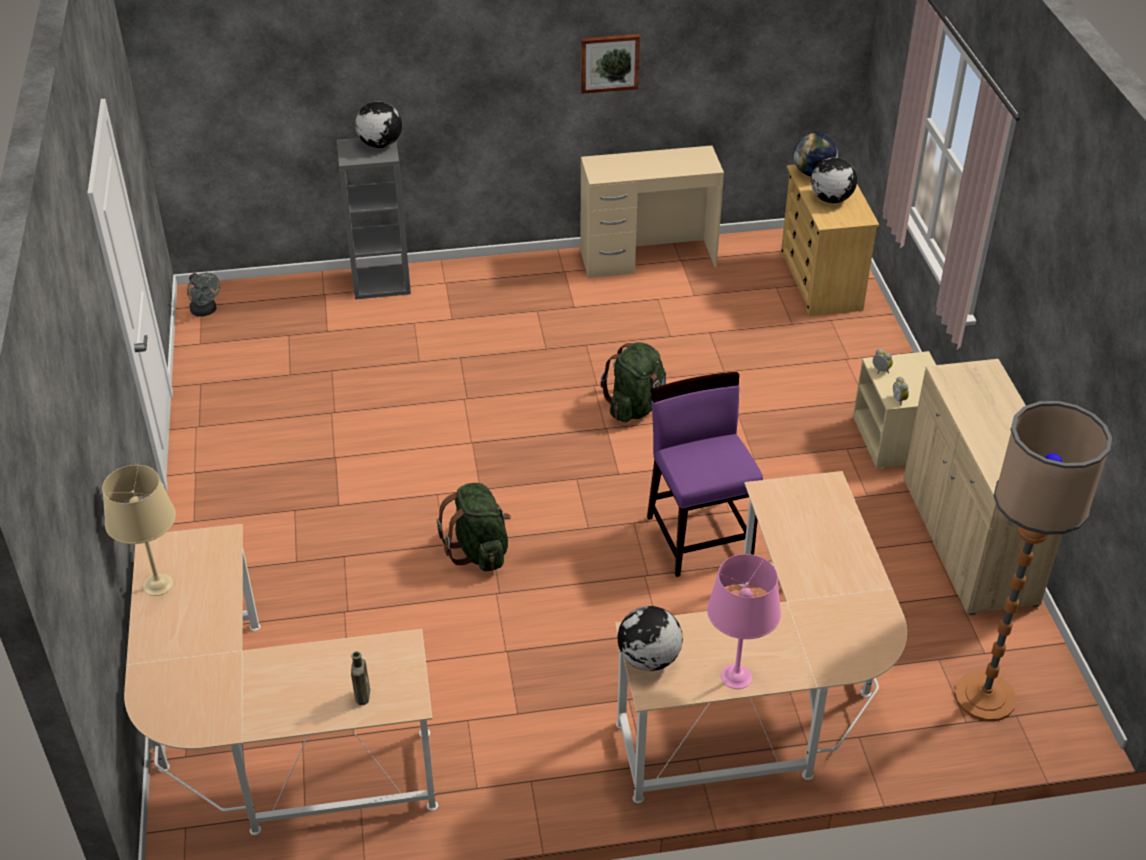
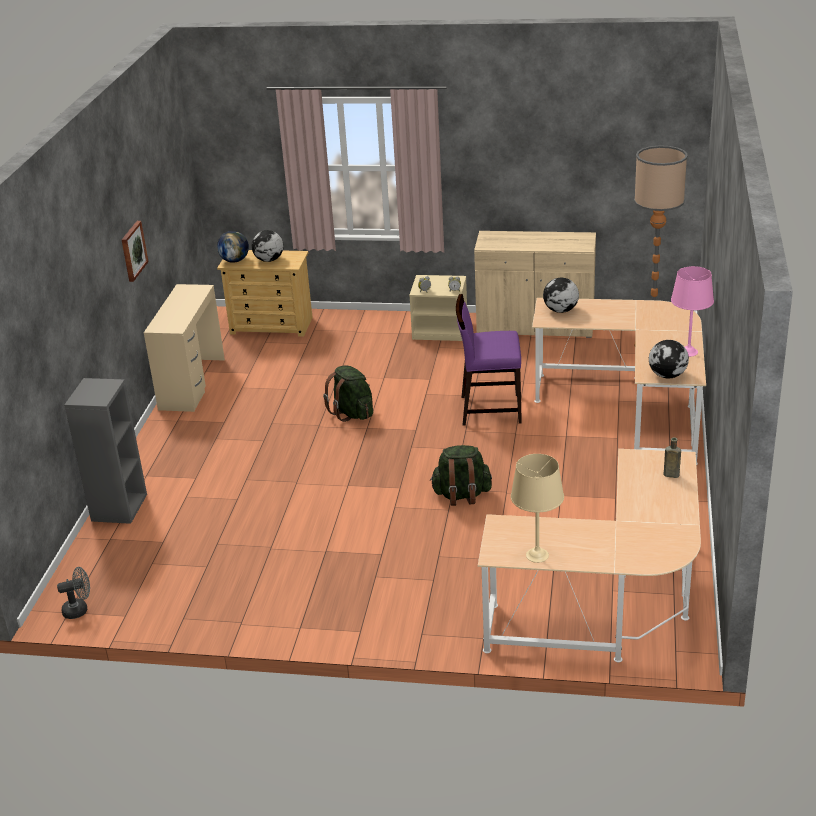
camera: 70 degrees left, 10 degrees down
(380, 144) = (91, 385): globe -> globe (560, 310)

